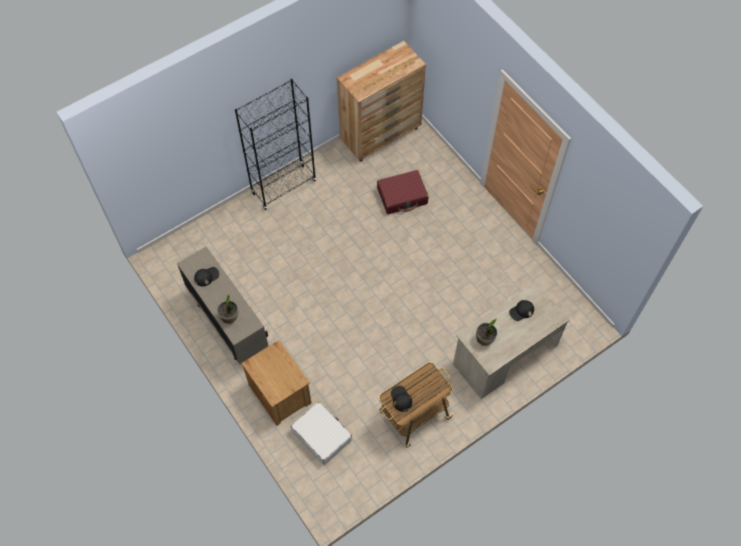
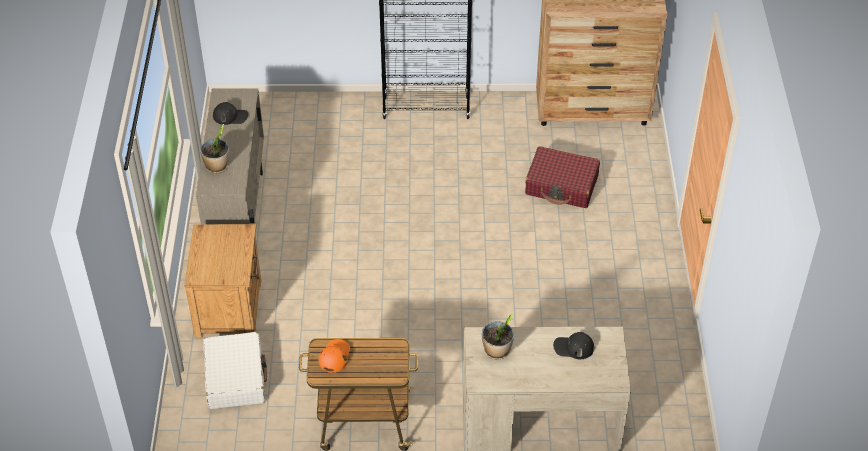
camera: 35 degrees right, 15 degrees down
(401, 399) = (334, 356): black cap -> orange cap

